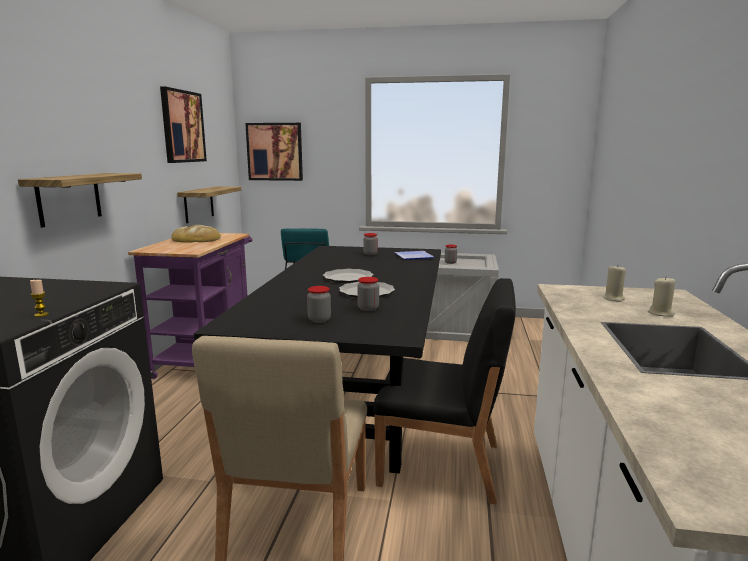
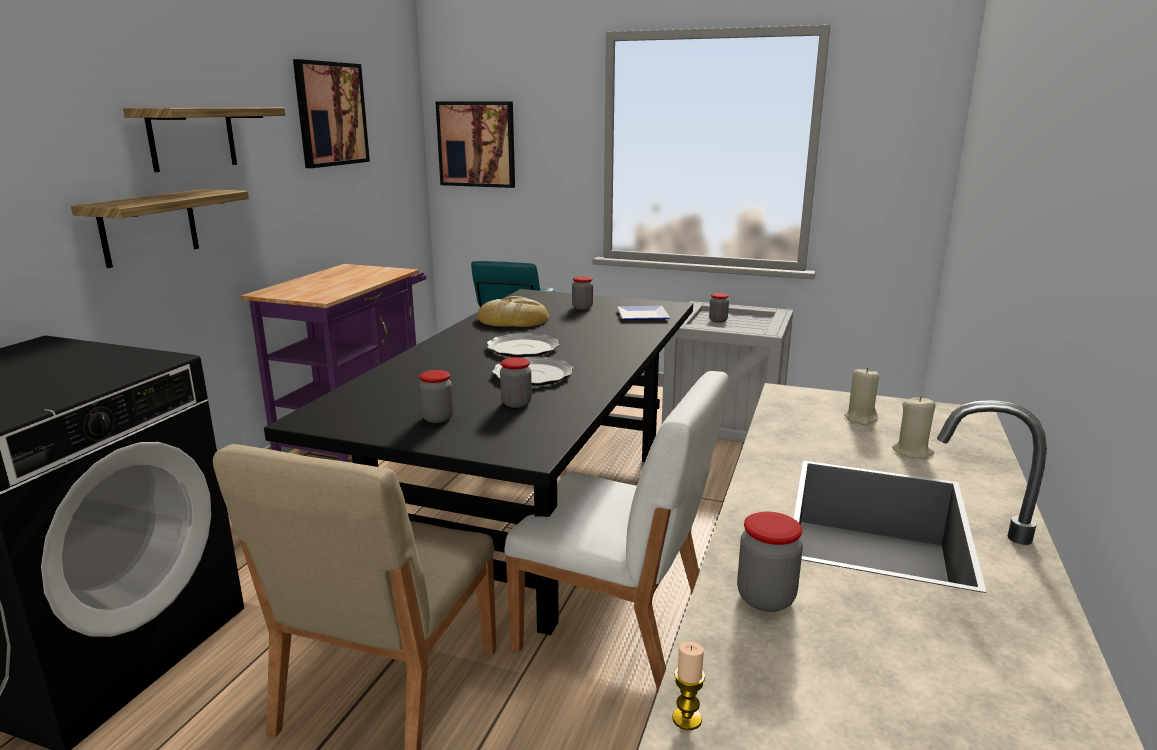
camera: 10 degrees right, 5 degrees up
(41, 315) = (48, 401): candle -> candle (687, 719)
(196, 239) = (341, 277): bread -> bread (513, 319)
(198, 204) = (358, 223): shelf -> shelf (192, 138)
(442, 465) = (615, 630): black chair -> white chair
(650, 395) = (765, 598): none -> jar

